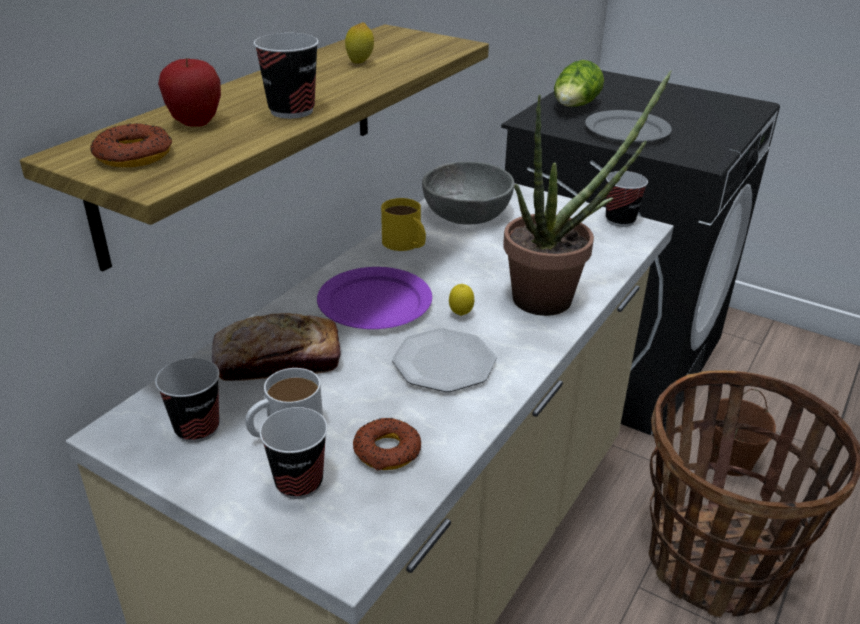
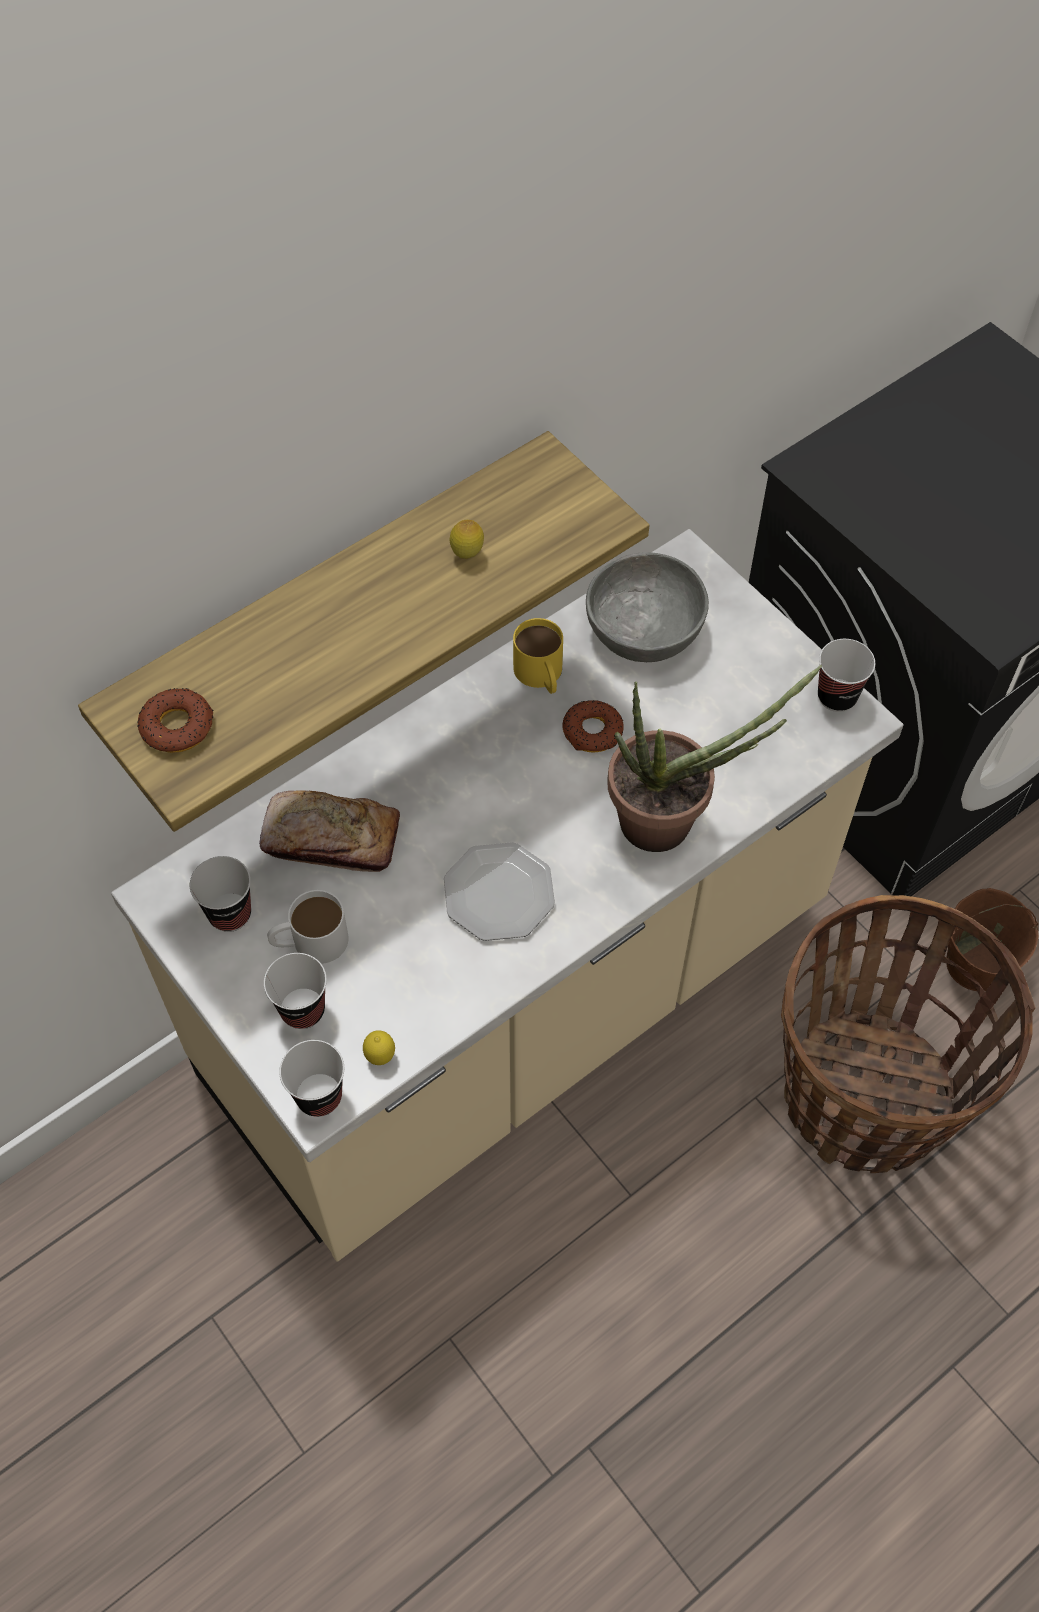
camera: 20 degrees right, 25 degrees up
(195, 123) = (248, 670): apple -> none
(291, 111) = (350, 664): cup -> cup (319, 1096)
(376, 303) = (464, 775): purple plate -> none
(387, 451) = (395, 996): donut -> donut (592, 731)
(461, 315) = (550, 822): lemon -> lemon (380, 1057)
(575, 107) = (895, 441): lettuce -> none
(627, 131) = (935, 527): grey plate -> none

